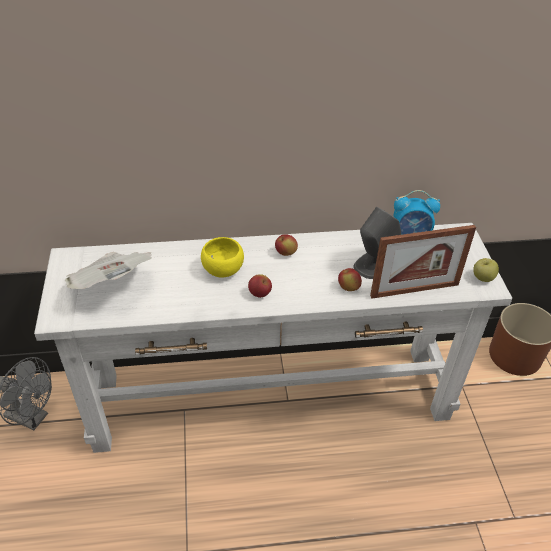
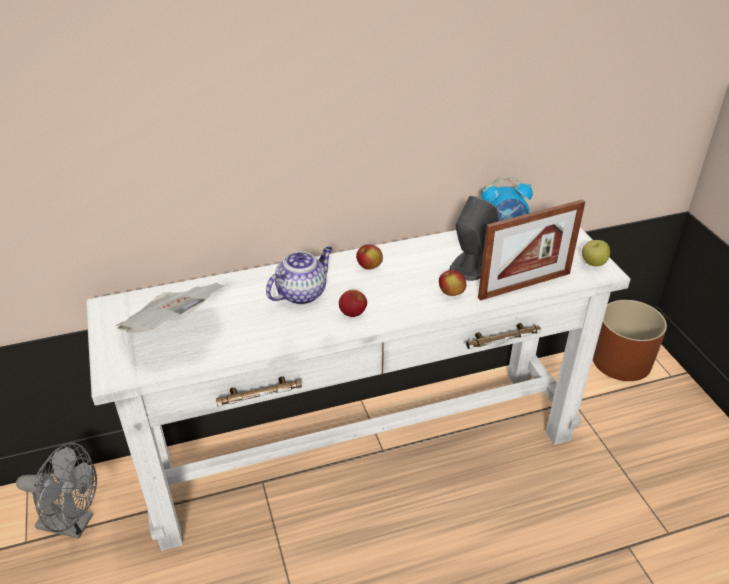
camera: 10 degrees left, 5 degrees down
(223, 269) = (302, 293): yellow bowl -> teapot

